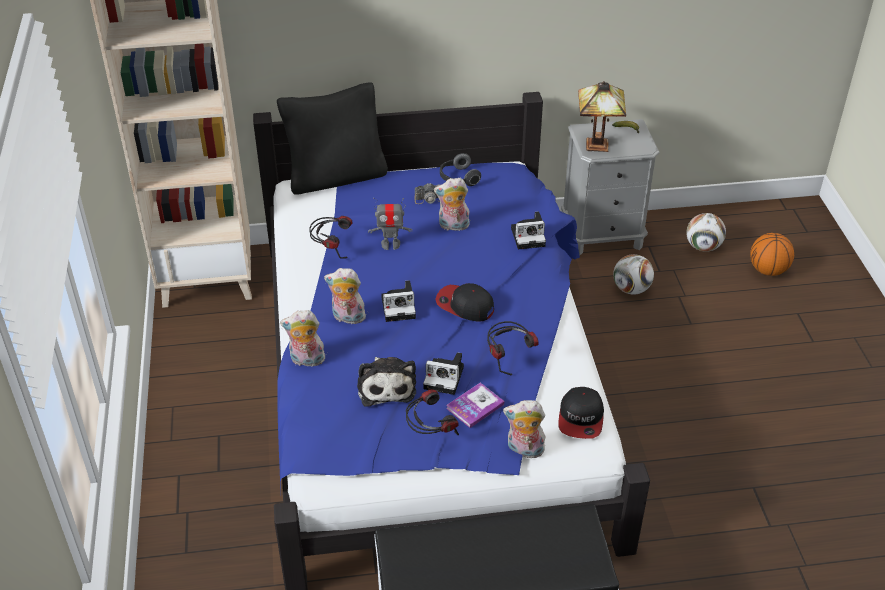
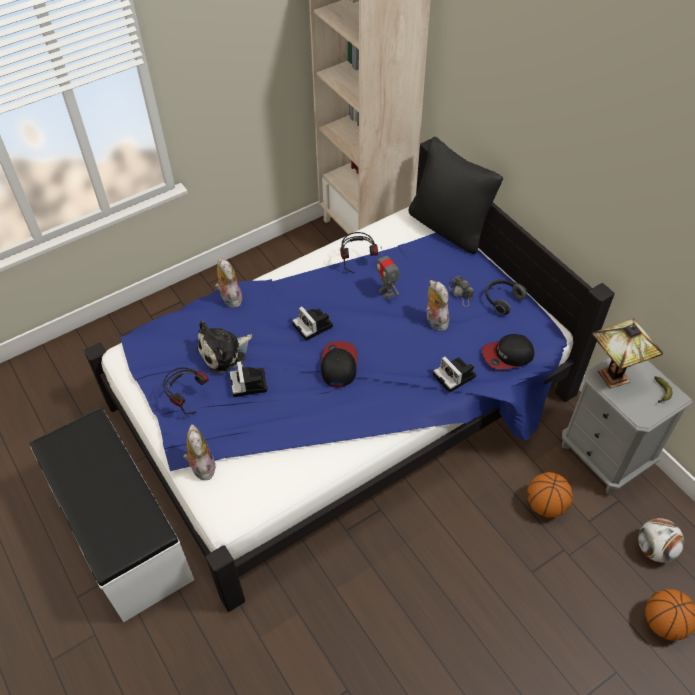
camera: 65 degrees right, 10 degrees up
(347, 318) = (285, 301): plush toy -> none
(475, 406) = (227, 415): book -> none
(508, 358) = (292, 417): headphones -> none
(581, 418) = (255, 494): cap -> cap (507, 355)
(631, 289) = (545, 505): football -> basketball

